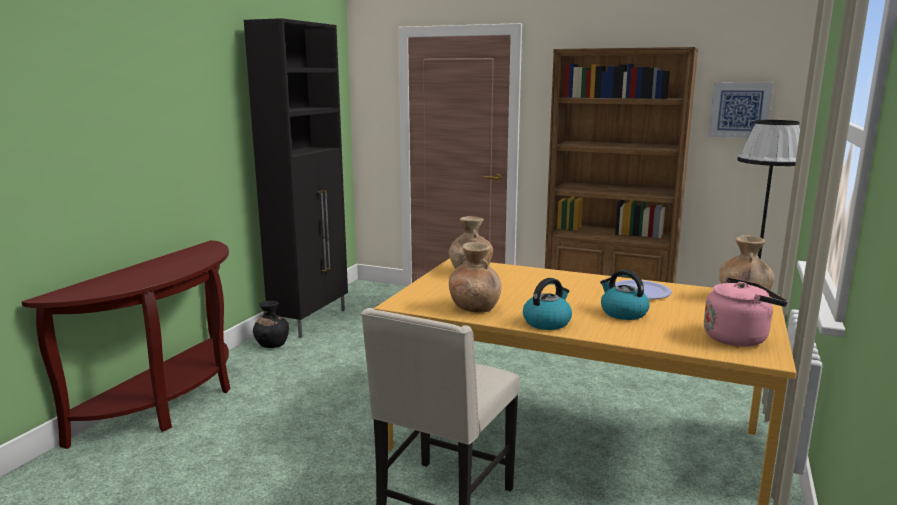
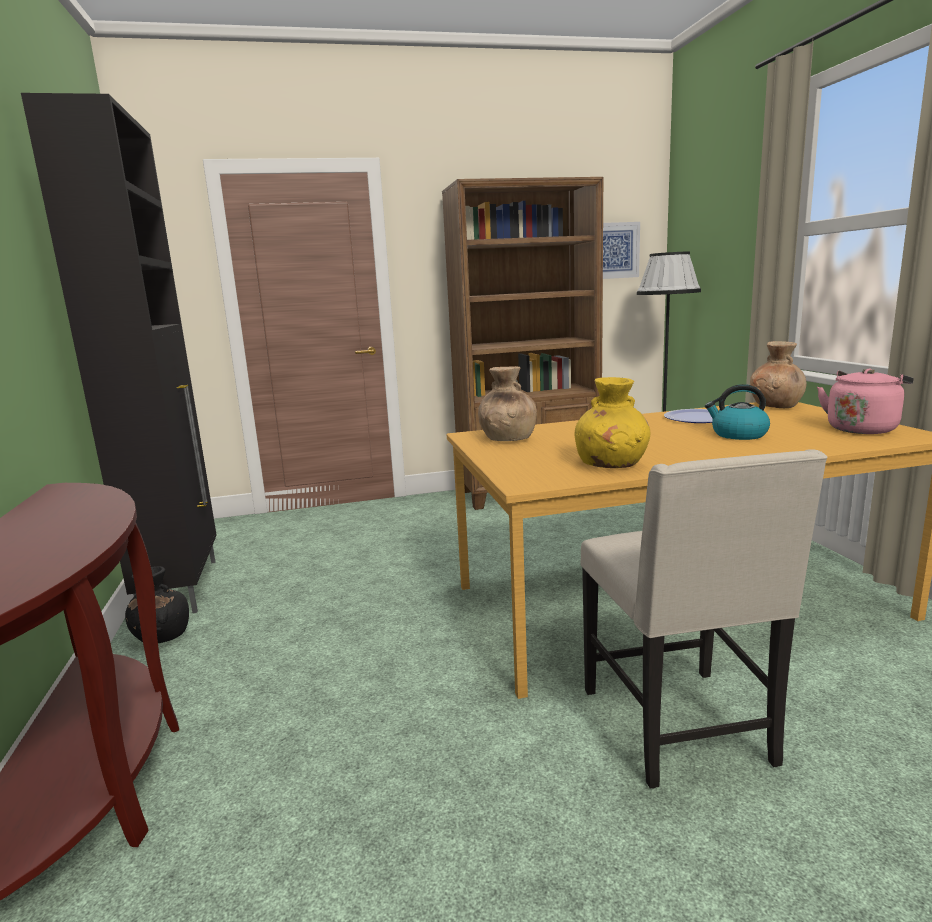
camera: 35 degrees left, 0 degrees up
(475, 308) = (611, 464): brown vase -> yellow vase
(547, 322) = (710, 457): kettle -> none

